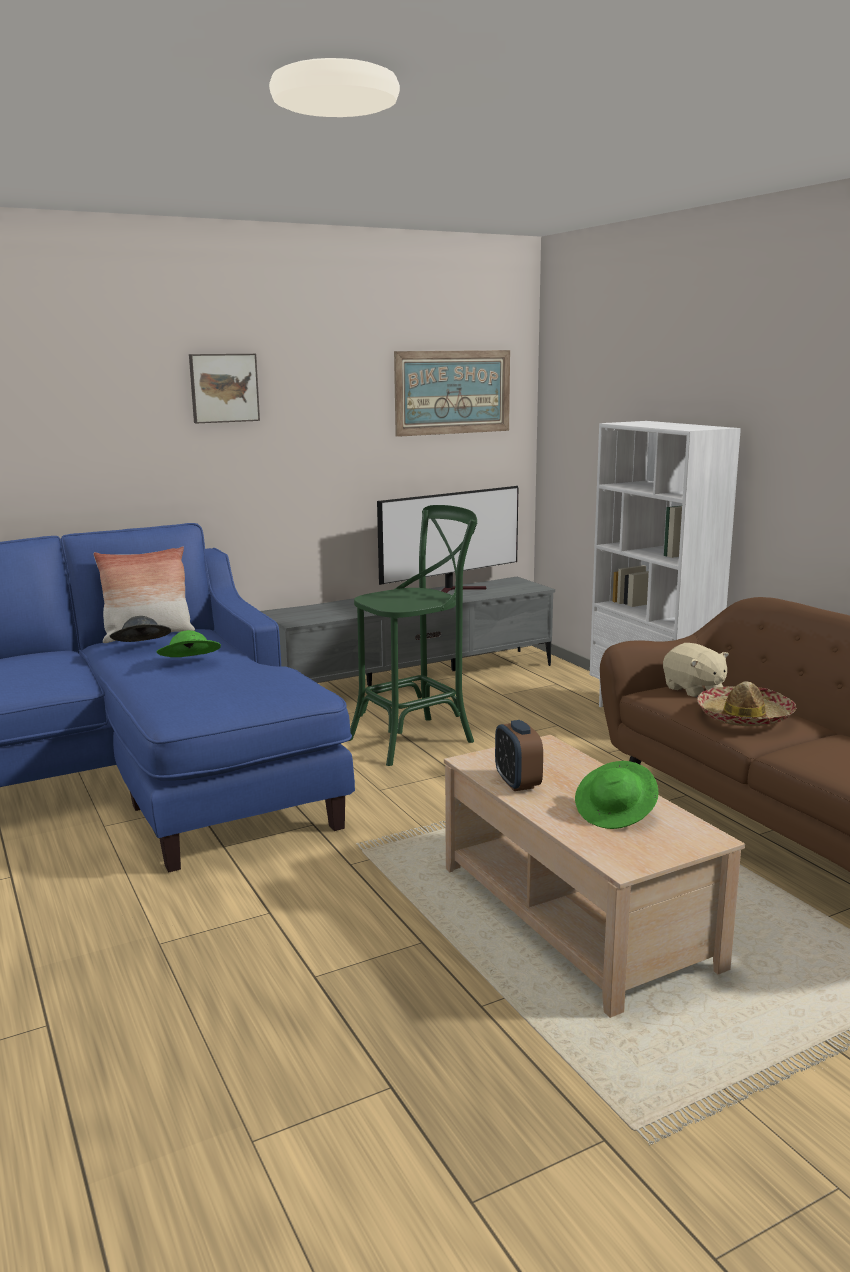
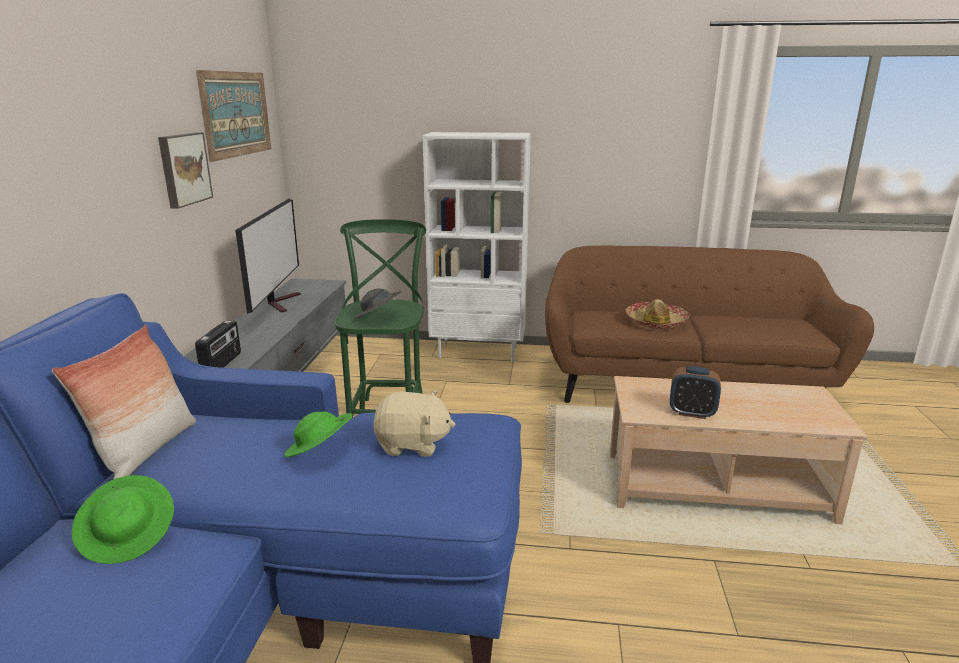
camera: 55 degrees left, 5 degrees up
(141, 647) = (208, 464): grey hat -> grey hat (378, 317)
(223, 388) = (67, 112): picture -> picture (183, 169)
(312, 616) = (222, 364): none -> radio
(616, 813) = (763, 402): green hat -> green hat (129, 536)
(693, 689) = (594, 317): beige plush toy -> beige plush toy (412, 444)

